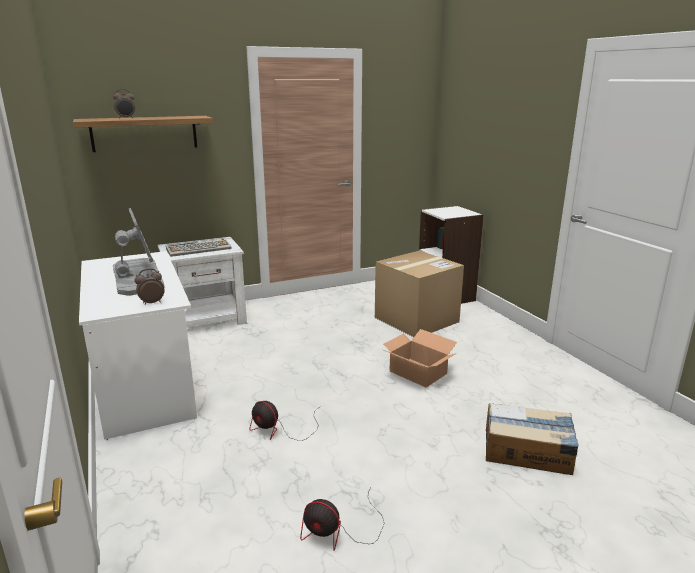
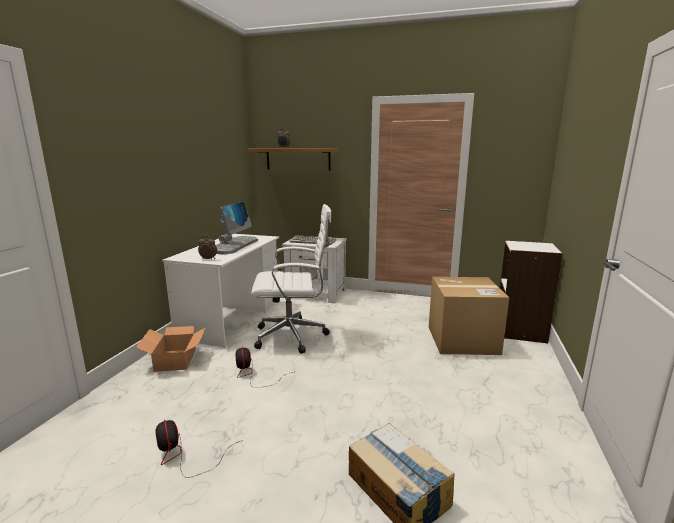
camera: 40 degrees right, 5 degrees down
(259, 374) = (294, 336): none -> white office chair
(418, 373) = (400, 379): cardboard box -> cardboard box (175, 360)

